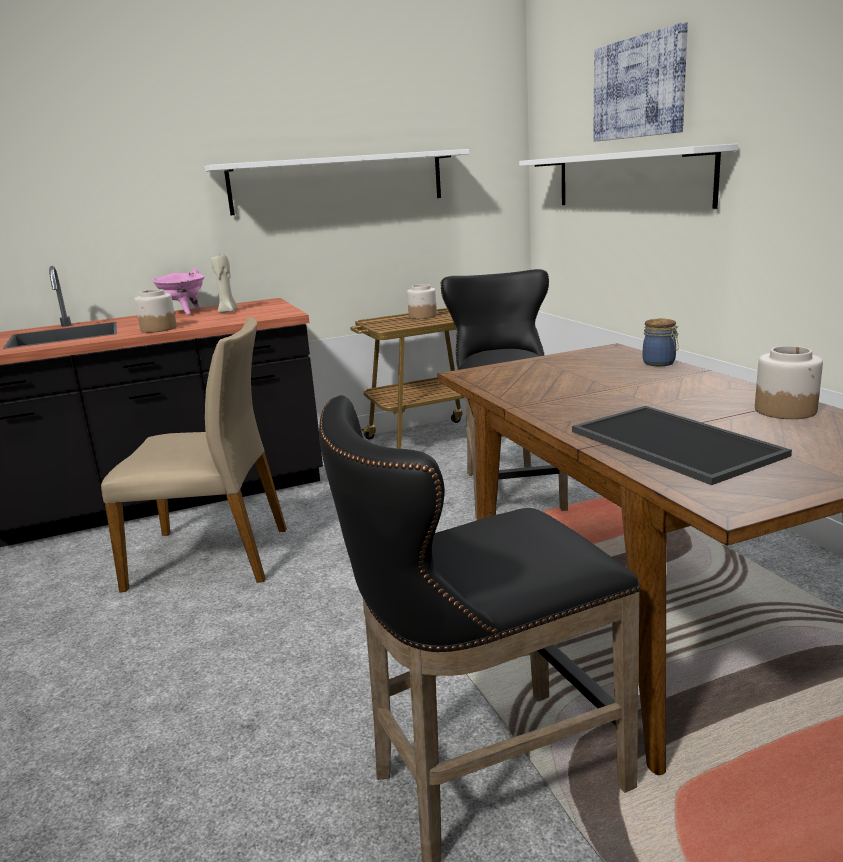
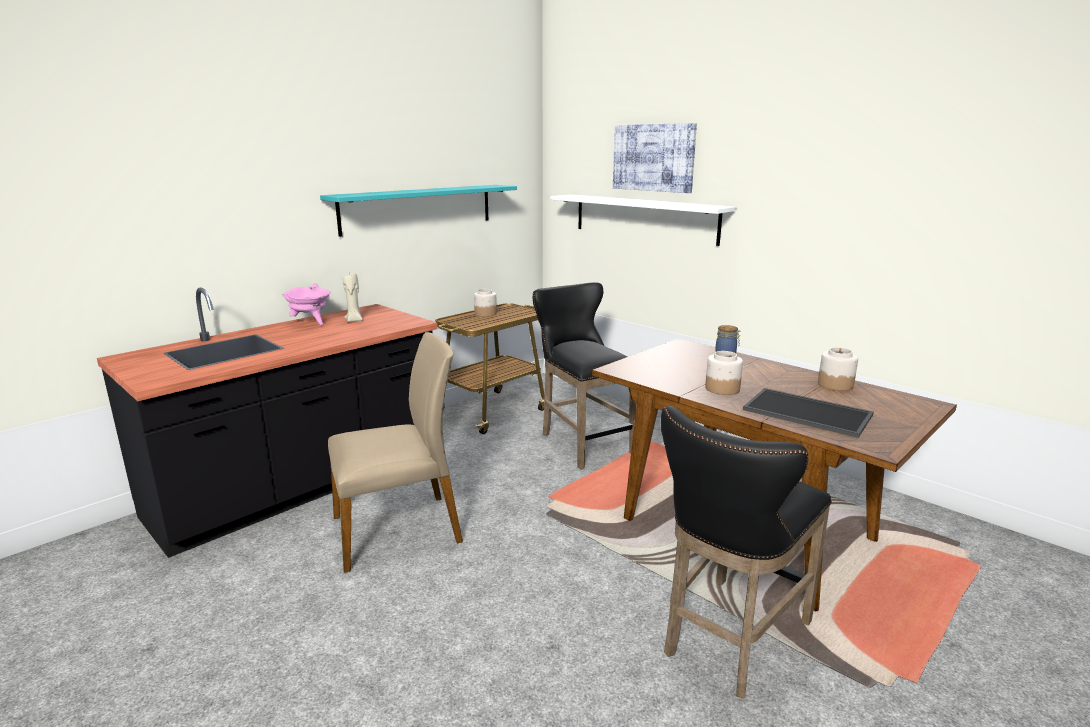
camera: 25 degrees left, 0 degrees up
(158, 329) = (319, 341): jar -> jar (721, 389)
(338, 182) = (418, 208): white shelf -> turquoise shelf

